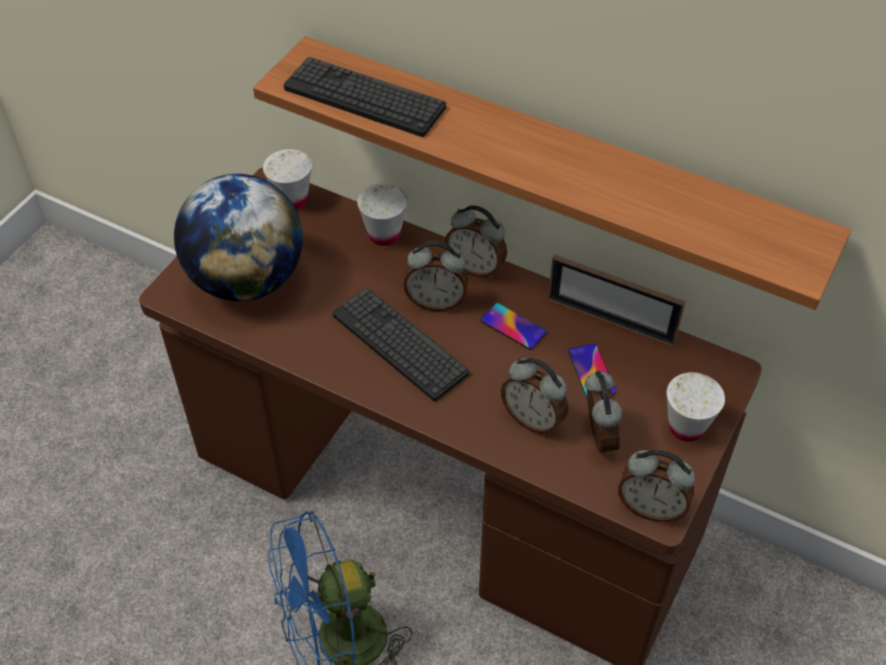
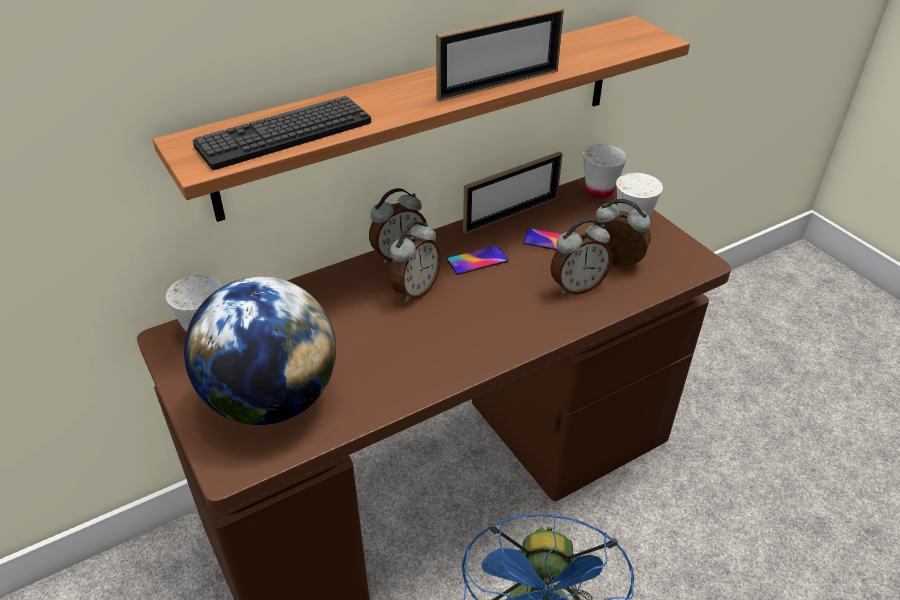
camera: 60 degrees left, 10 degrees down
(384, 235) = (311, 290): white cup -> white cup (599, 191)
(399, 344) = (442, 328): keyboard -> none
(566, 186) = (498, 84): none -> picture frame
(651, 507) = (693, 264): alarm clock -> none

